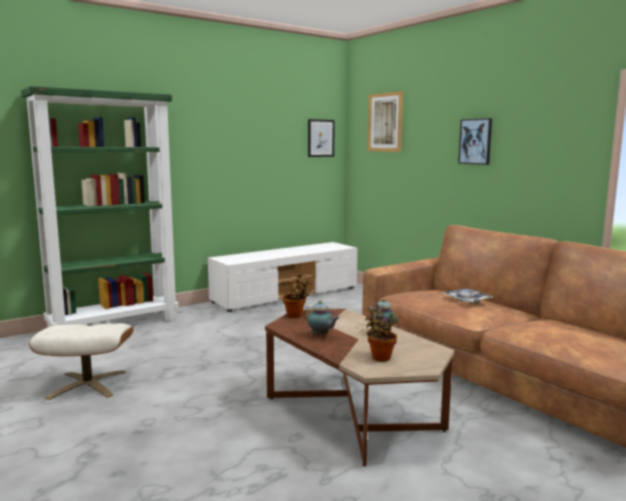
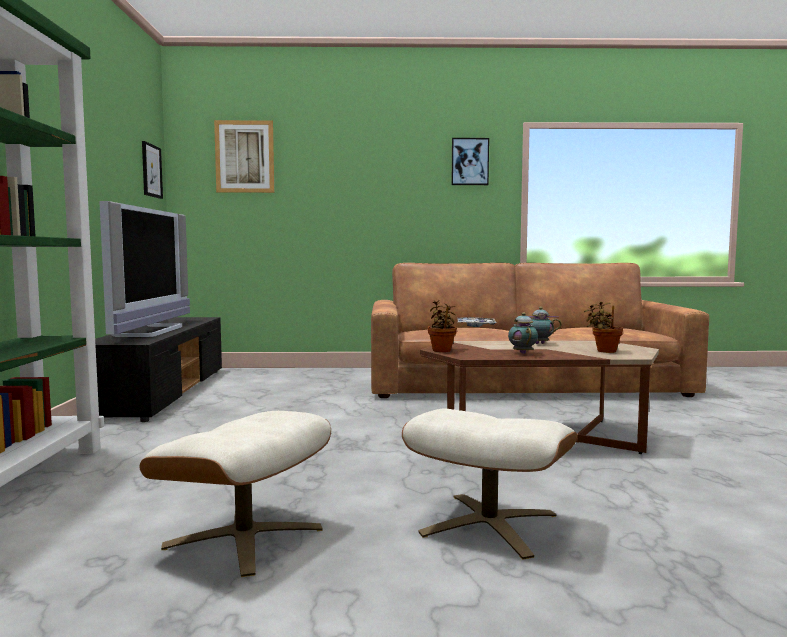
camera: 55 degrees left, 5 degrees down
(146, 437) = (488, 524): none -> beige ottoman
(272, 254) = (152, 331): none -> television
(286, 294) = (162, 392): white tv stand -> black tv stand
(320, 335) = (522, 353): teapot -> teapot turned 75 degrees counterclockwise
(475, 141) = (382, 180): picture -> picture (469, 162)

